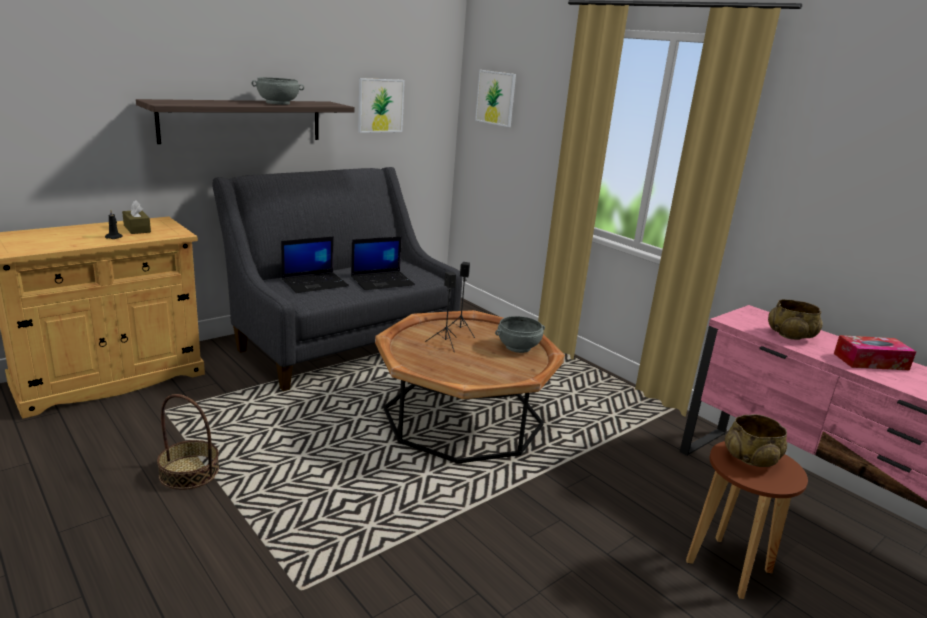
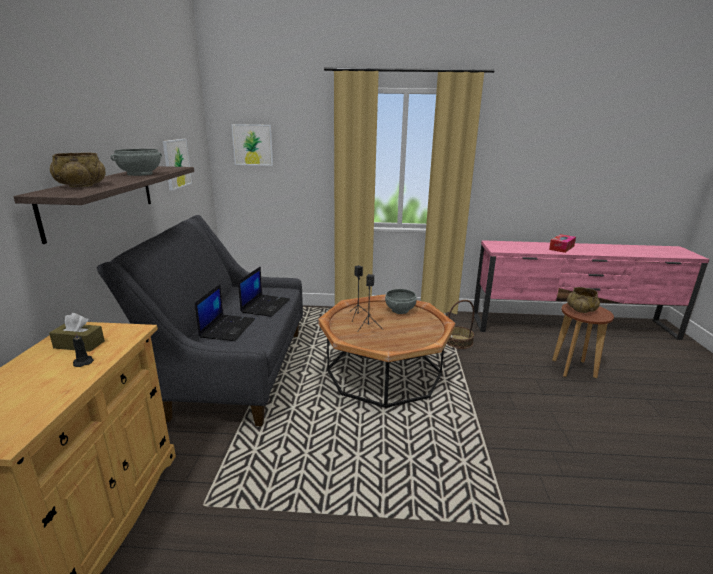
camera: 45 degrees left, 0 degrees up
(189, 472) = (317, 526): basket -> basket (458, 341)
(790, 335) = (524, 248): beige bowl -> beige bowl (81, 186)

